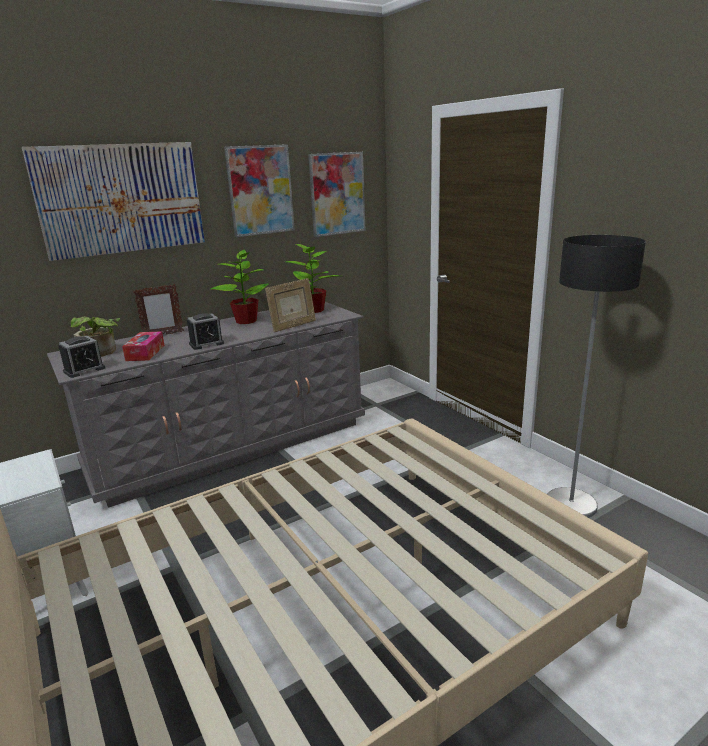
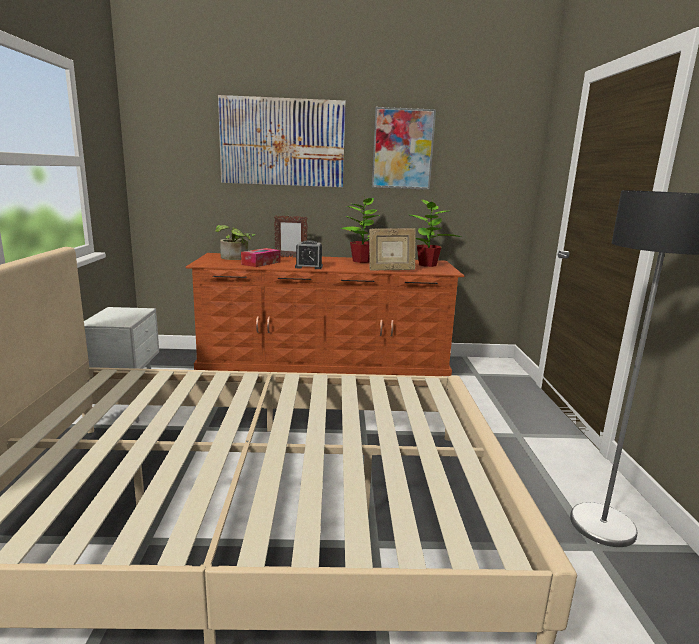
camera: 30 degrees right, 5 degrees down
(84, 370) = (210, 263): alarm clock -> none
(231, 445) = (324, 367): grey dresser -> brown dresser
(337, 194) = (482, 161): picture -> none

